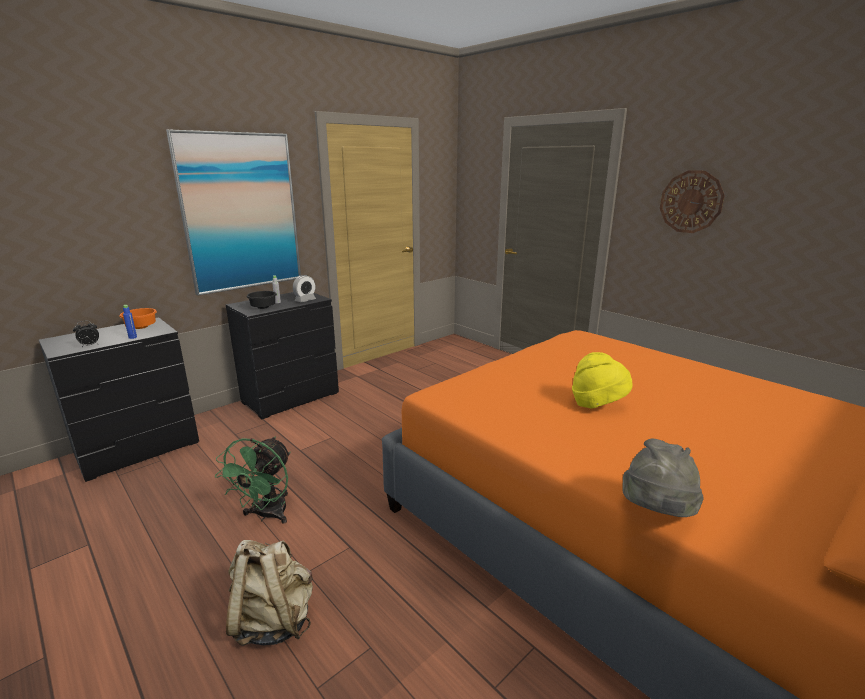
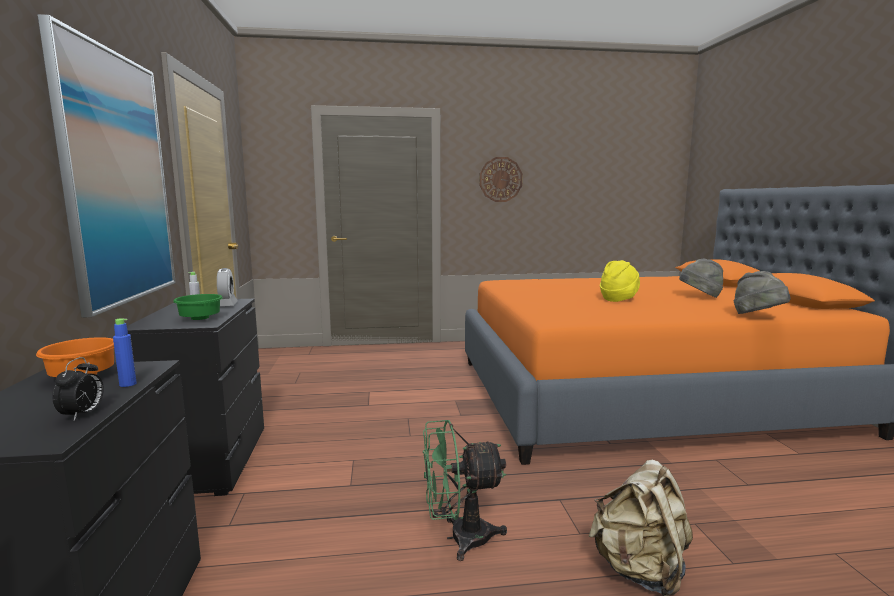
camera: 55 degrees left, 10 degrees down
(264, 307) = (200, 318): black bowl -> green bowl
(266, 515) = (459, 538): green fan -> green fan turned 120 degrees clockwise
(731, 453) = (700, 296): none -> grey hat

